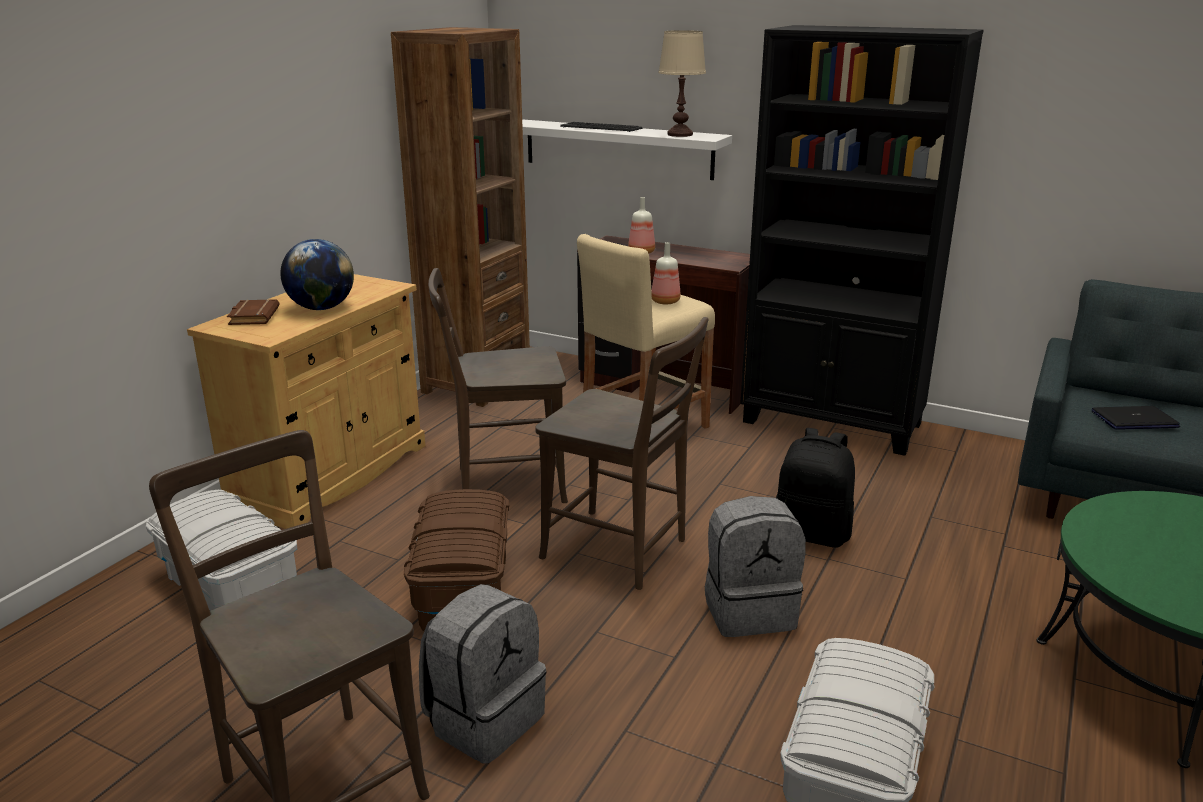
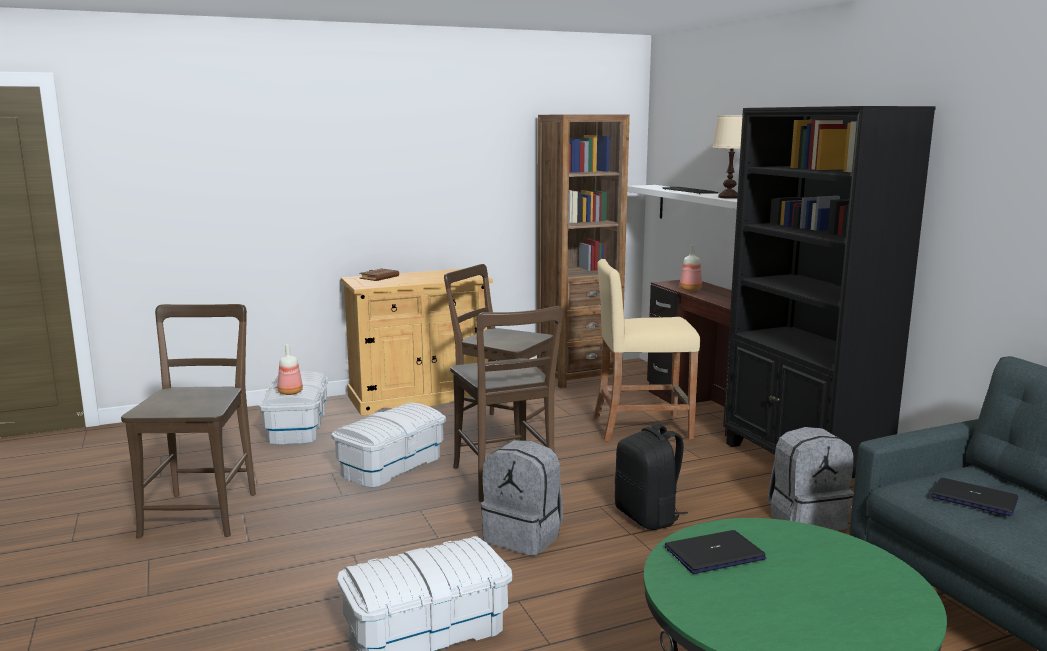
camera: 40 degrees right, 10 degrees down
(321, 308) = (417, 280): globe -> none
(462, 588) = (391, 466): brown storage box -> white storage box
(484, 719) = (302, 520): grey backpack -> grey backpack (806, 519)
(665, 302) = (661, 323): bottle -> bottle (289, 392)
(1129, 556) = (714, 553): none -> laptop

